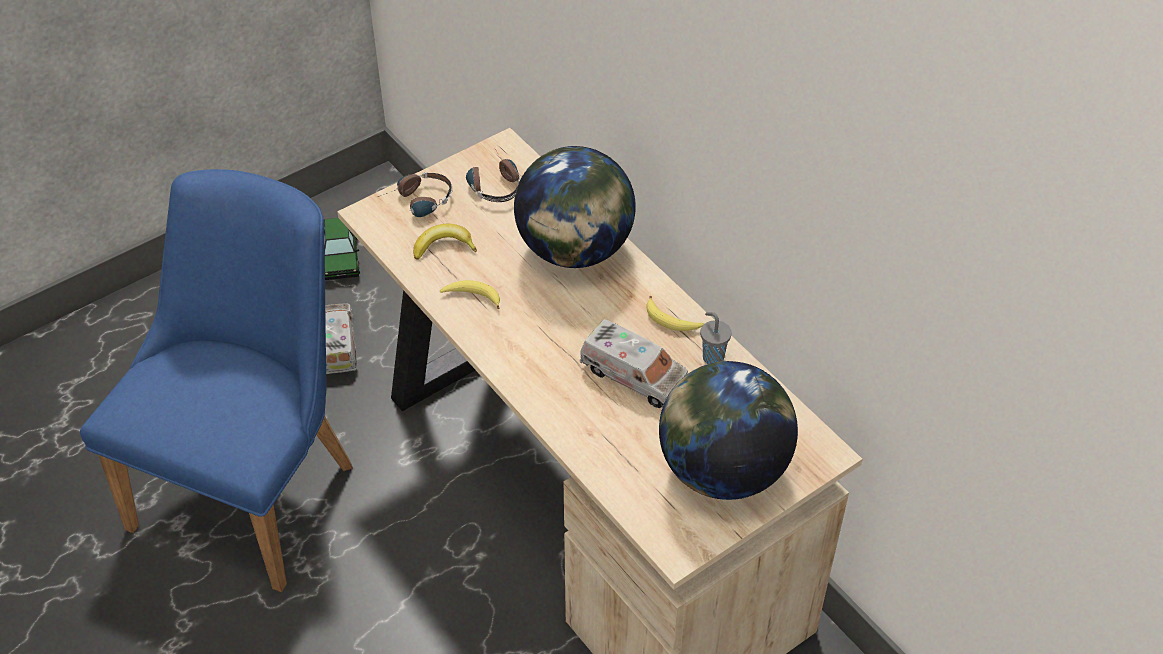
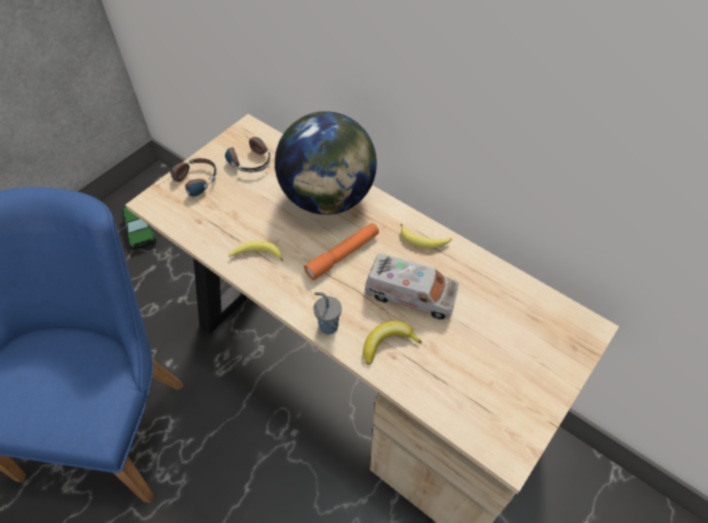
camera: 15 degrees left, 5 degrees up
(338, 345) = (152, 295): toy truck -> none
(444, 246) = (221, 216): banana -> banana (388, 343)
(571, 317) = (343, 255): none -> orange flashlight
(712, 357) = (467, 264): grey cup -> grey cup (327, 325)
(722, 469) = (514, 364): globe -> none

